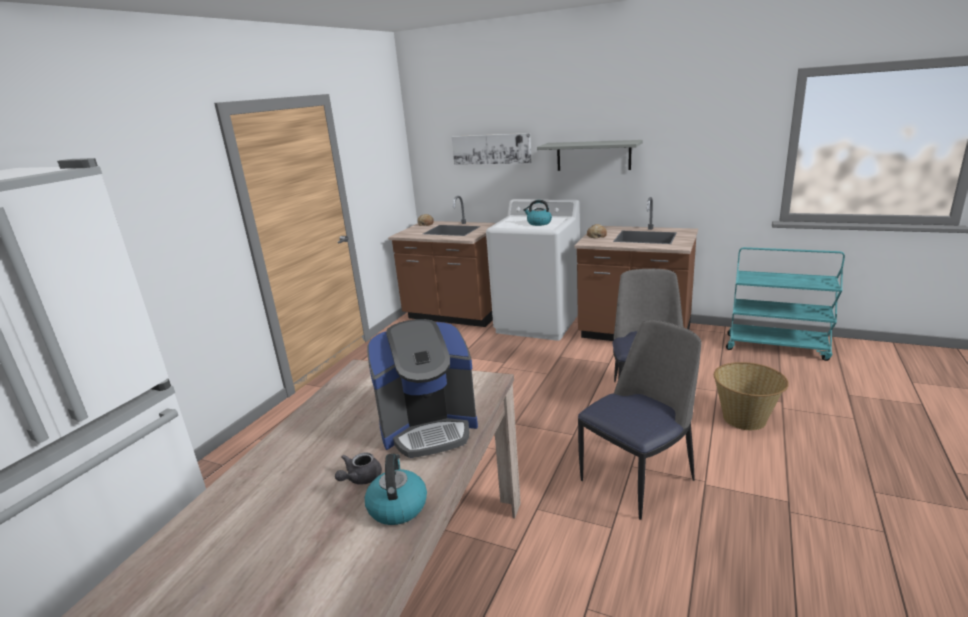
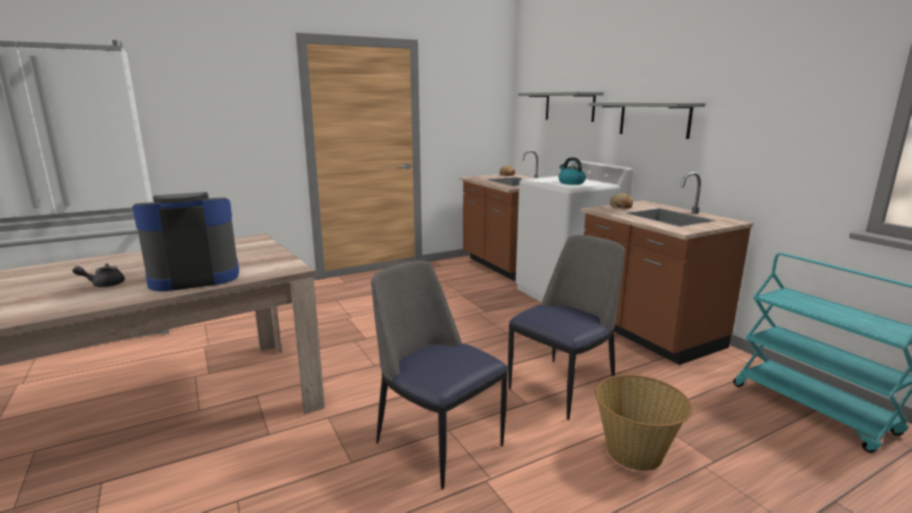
camera: 35 degrees right, 5 degrees down
(397, 506) = (77, 302): kettle -> none
(429, 427) = (194, 276): coffee machine -> coffee machine turned 135 degrees clockwise
(491, 149) = (569, 106): picture -> grey shelf
(638, 478) = (437, 441): chair -> chair turned 135 degrees counterclockwise

